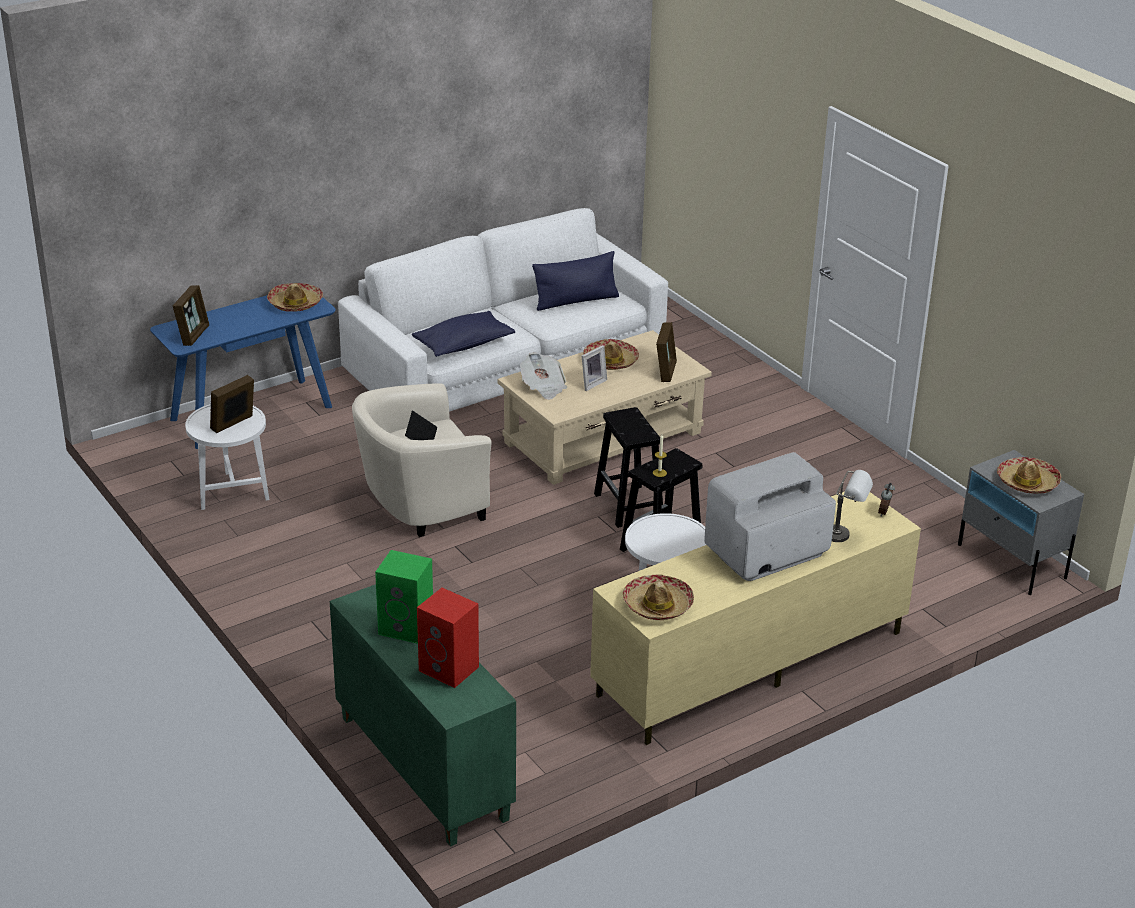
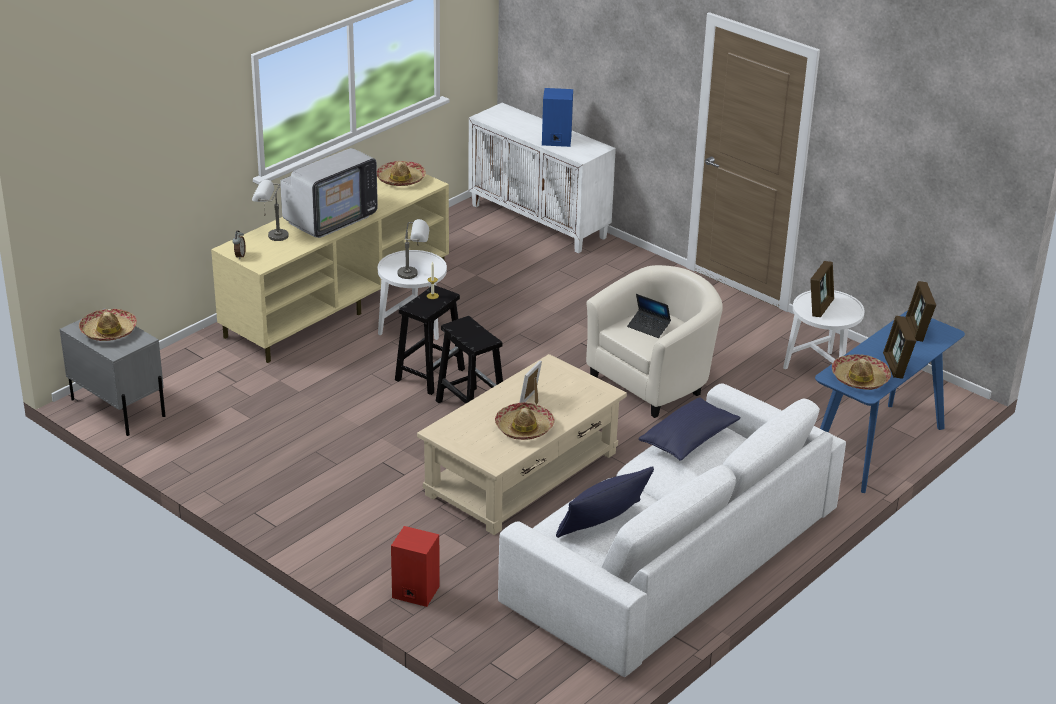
camera: 165 degrees right, 0 degrees up
(407, 627) = (555, 140): green speaker -> blue speaker
(421, 767) = (539, 221): green cabinet -> white cabinet
(450, 669) = (516, 125): red speaker -> red speaker (414, 592)
(543, 387) = (577, 388): newspaper -> none
(665, 371) = (464, 424): picture frame -> picture frame (896, 366)
(667, 529) = (414, 273): none -> grey table lamp

